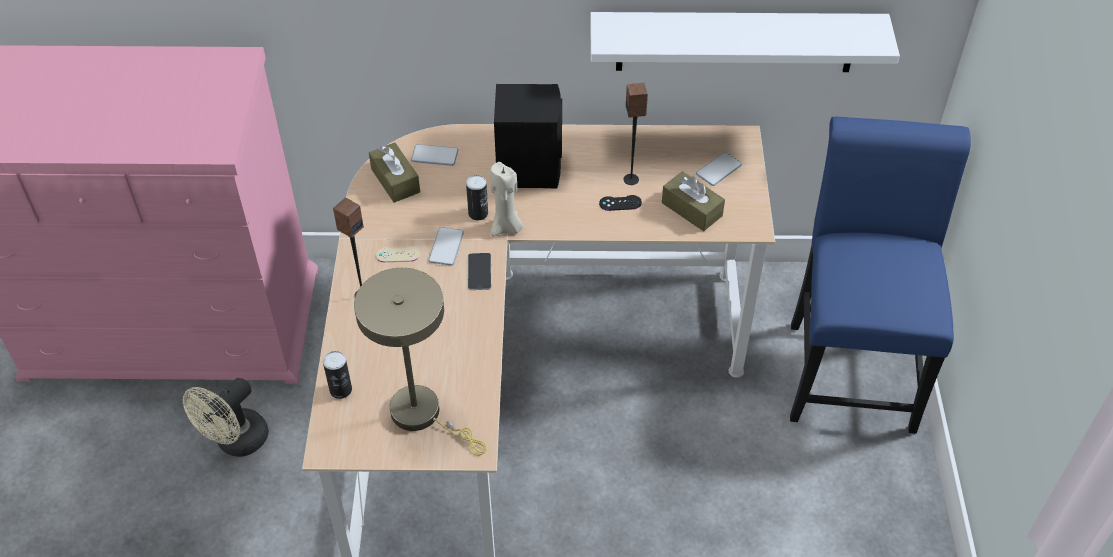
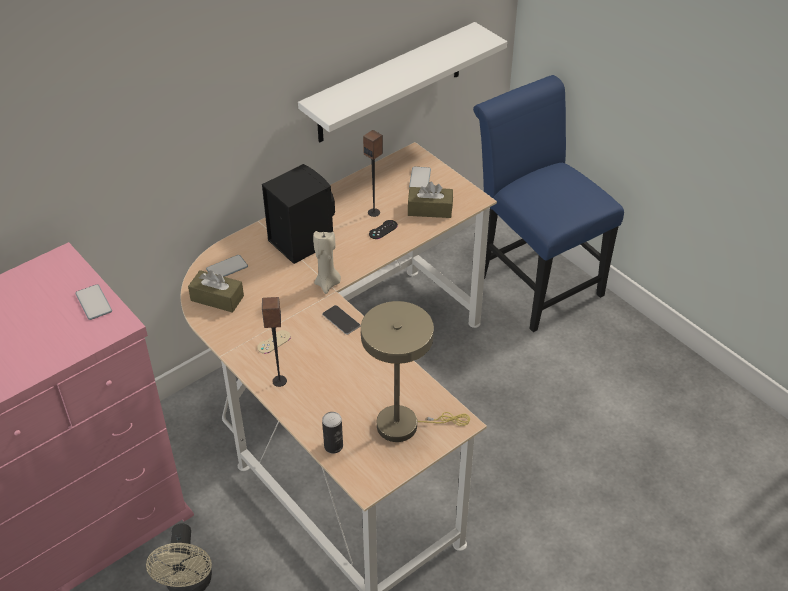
camera: 40 degrees left, 5 degrees down
(446, 247) = (301, 318): phone -> phone (94, 303)
(478, 213) = (299, 286): can -> none

